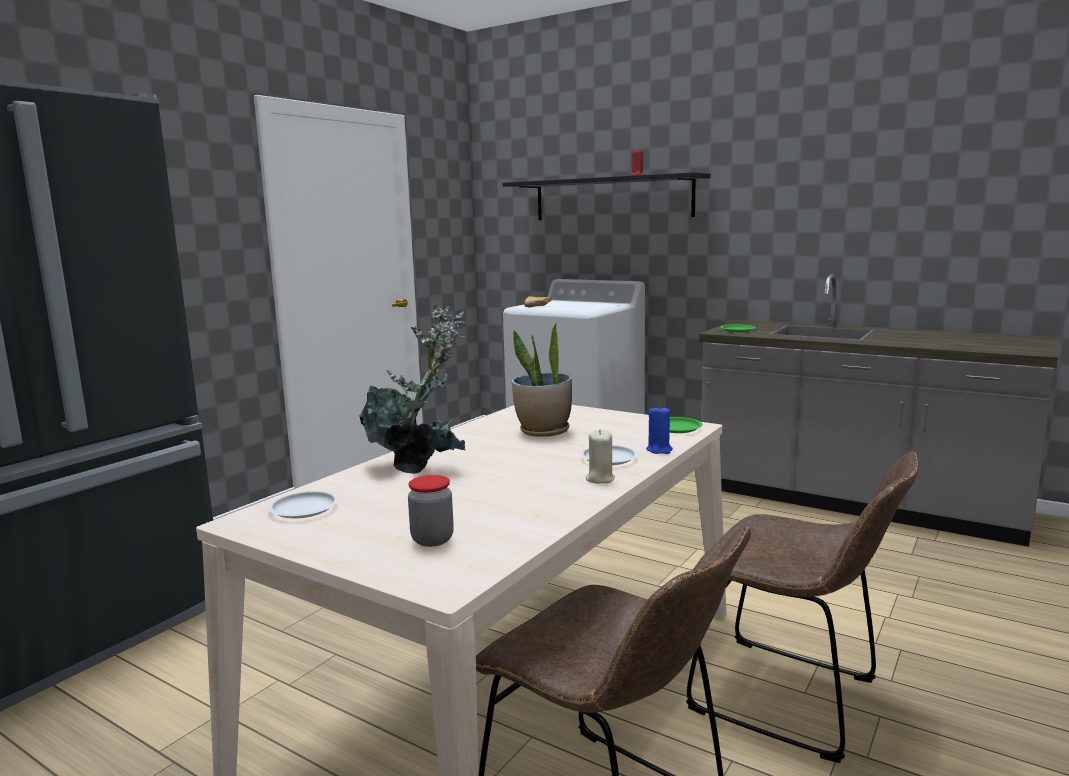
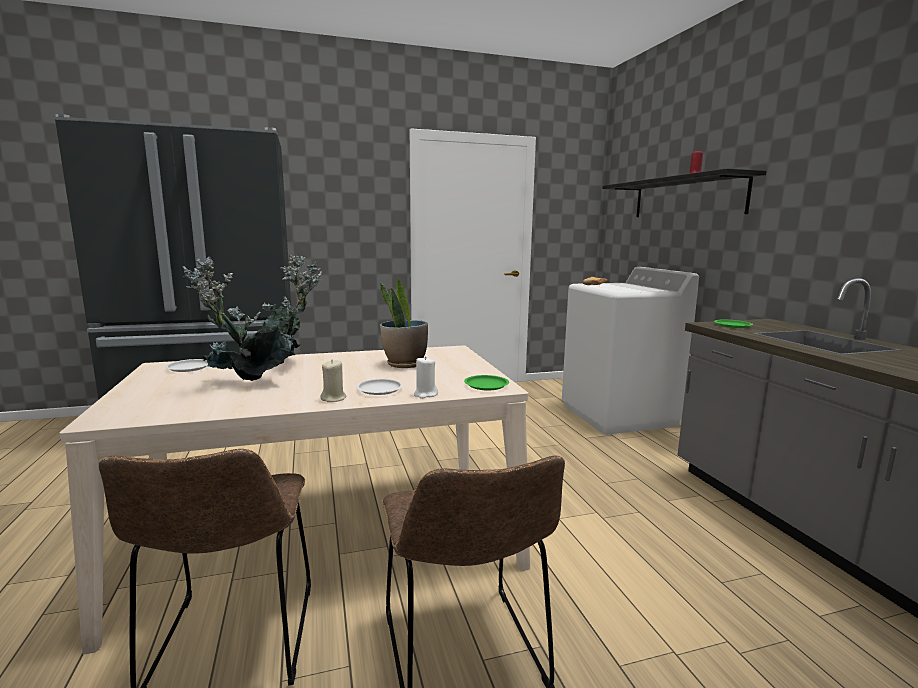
camera: 40 degrees right, 0 degrees up
(432, 540) = (170, 398): jar -> none
(454, 500) = (242, 384): none -> potted plant
(659, 450) = (425, 394): blue candle -> white candle

